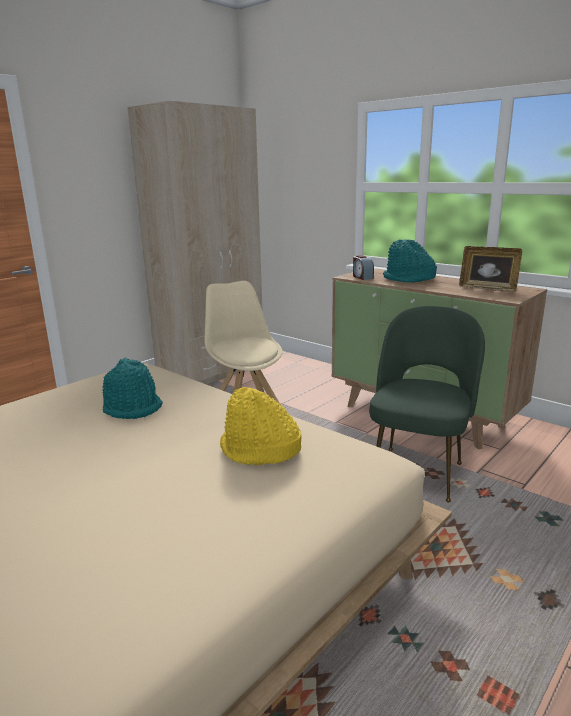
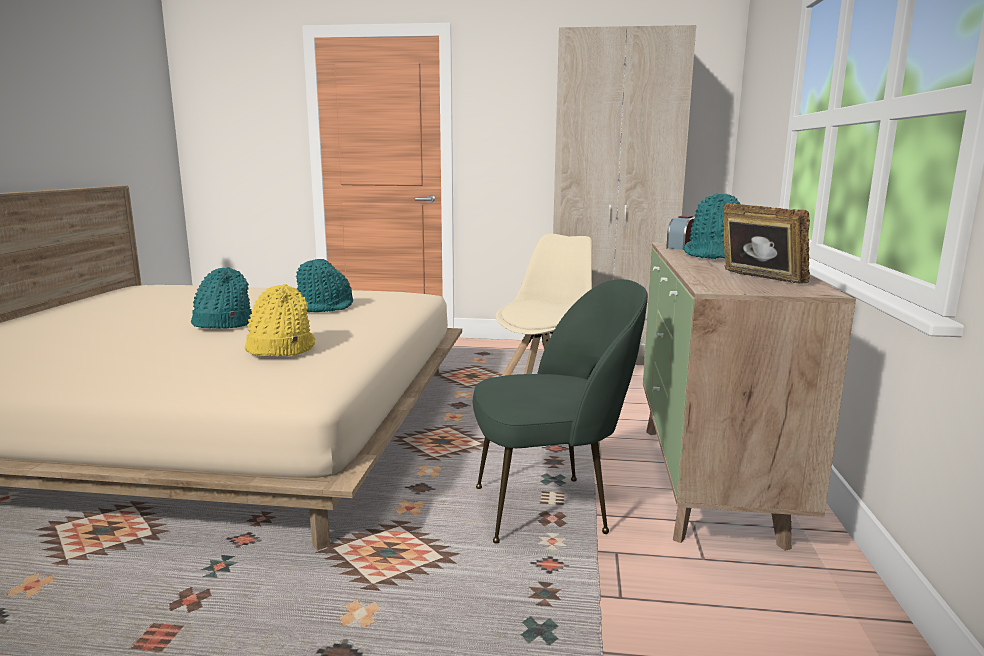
camera: 55 degrees right, 5 degrees down
(114, 464) = (223, 323): none -> turquoise hat
(487, 289) = (758, 279): picture frame -> picture frame turned 150 degrees clockwise

